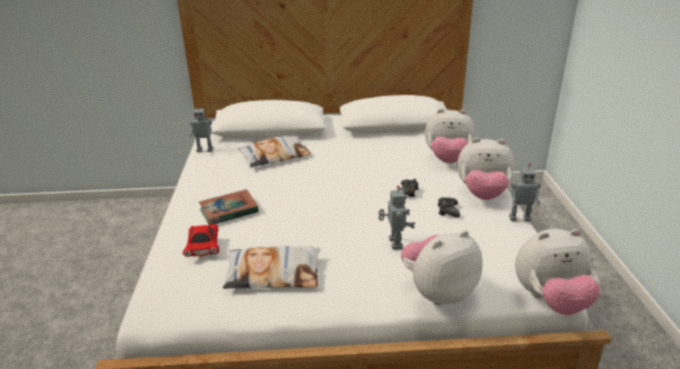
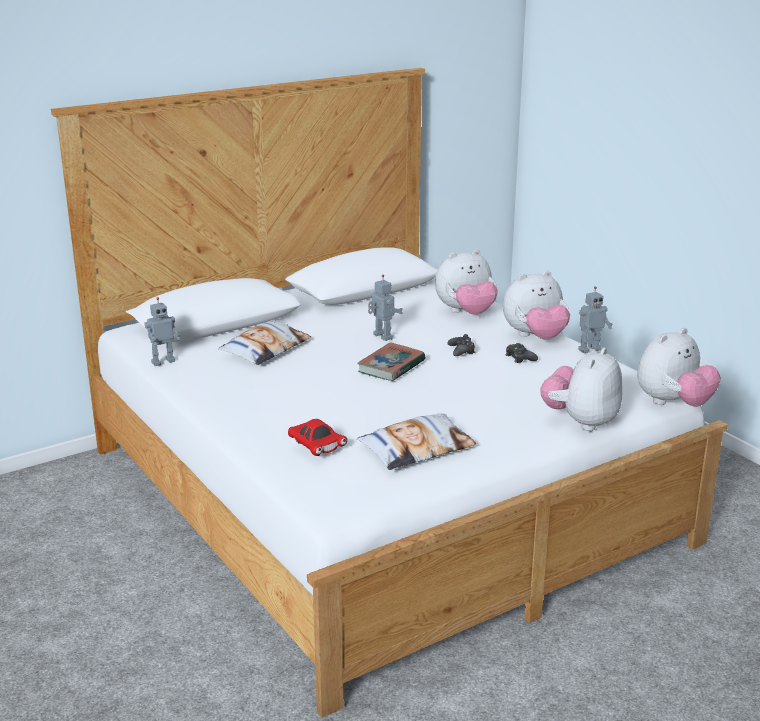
camera: 30 degrees left, 5 degrees down
(229, 211) = (291, 411): book -> book (391, 366)
(394, 243) = (500, 396): toy robot -> toy robot (381, 337)

